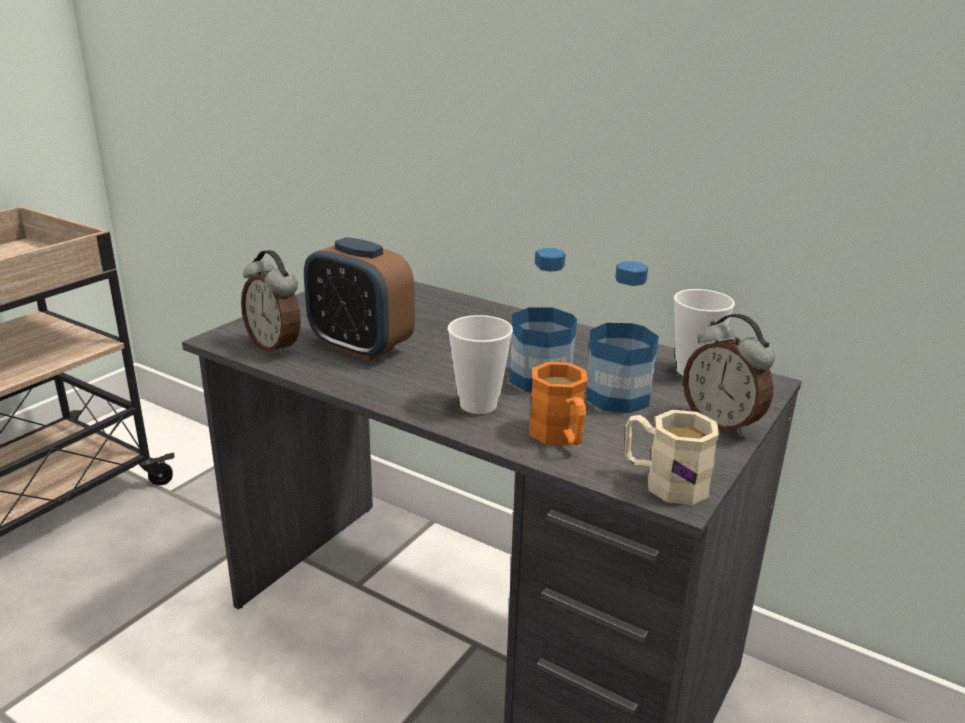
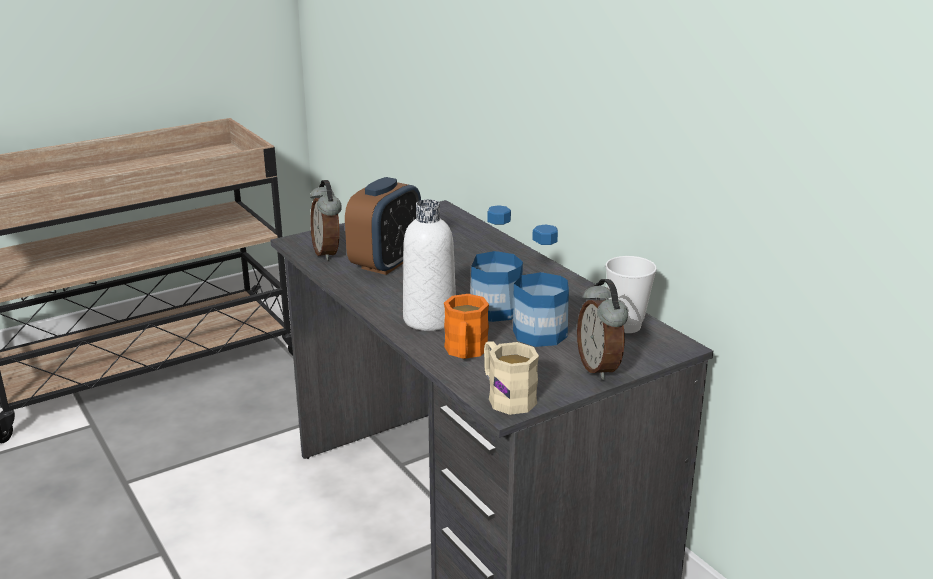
camera: 25 degrees right, 0 degrees up
(360, 347) = (386, 263): alarm clock -> alarm clock turned 120 degrees counterclockwise
(478, 405) = (429, 319): cup -> white bottle

